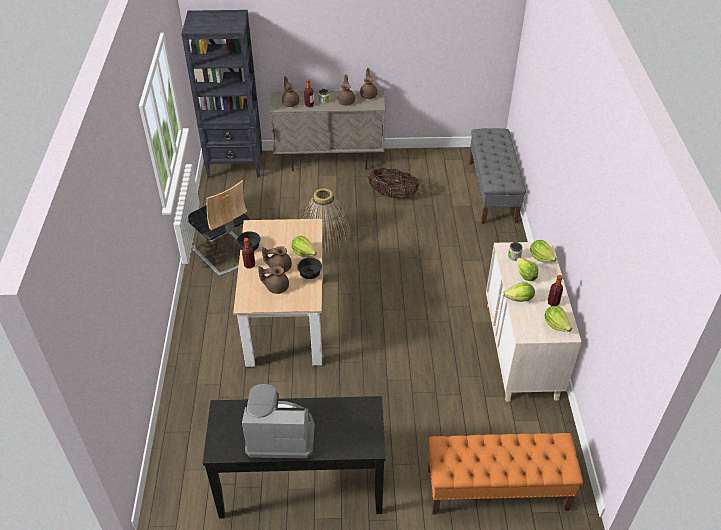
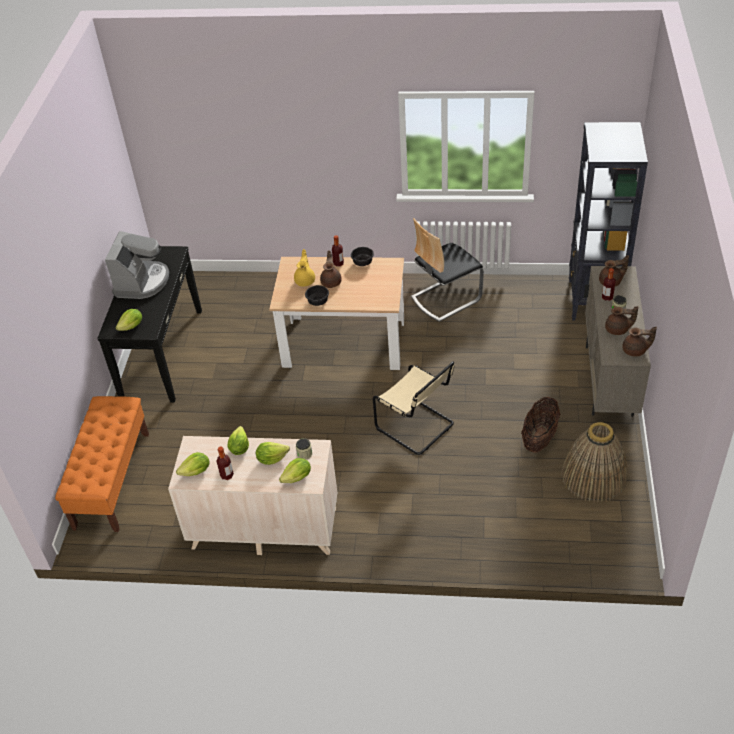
camera: 100 degrees right, 0 degrees up
(276, 287) = (305, 280): brown teapot -> yellow teapot
(303, 253) = (348, 297): lettuce -> lettuce (132, 326)
(325, 236) = (465, 374): basket -> basket (593, 476)
(391, 262) = (417, 427): none -> beige chair
(492, 192) = (546, 546): grey bench -> none

